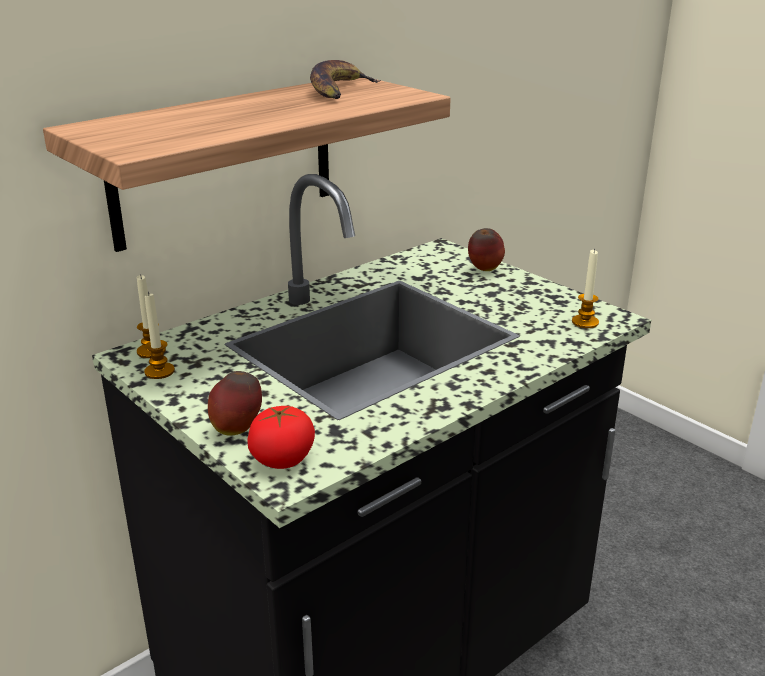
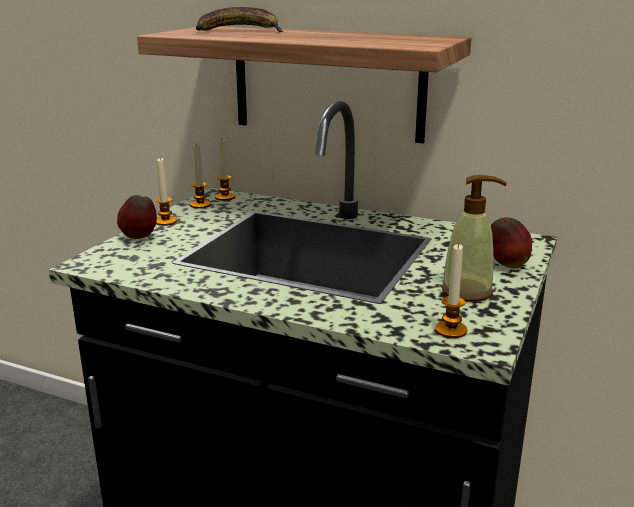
camera: 65 degrees right, 5 degrees down
(194, 404) = (165, 221): none -> candle
(283, 459) = (110, 257): tomato -> none
(339, 90) = (399, 37): banana -> banana (240, 31)
(522, 298) = (467, 291): none -> soap dispenser

